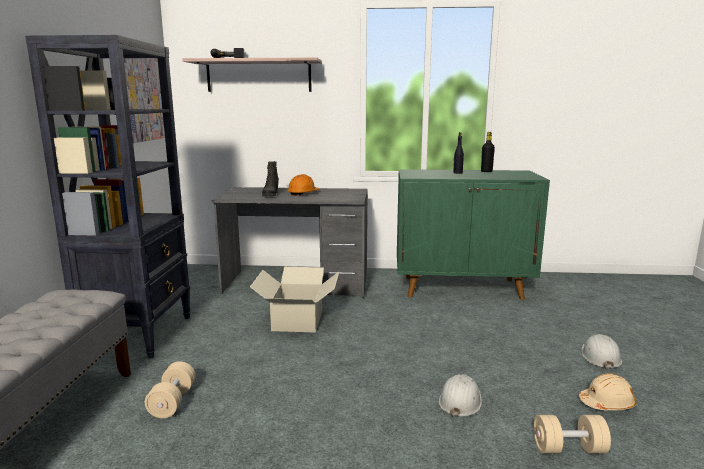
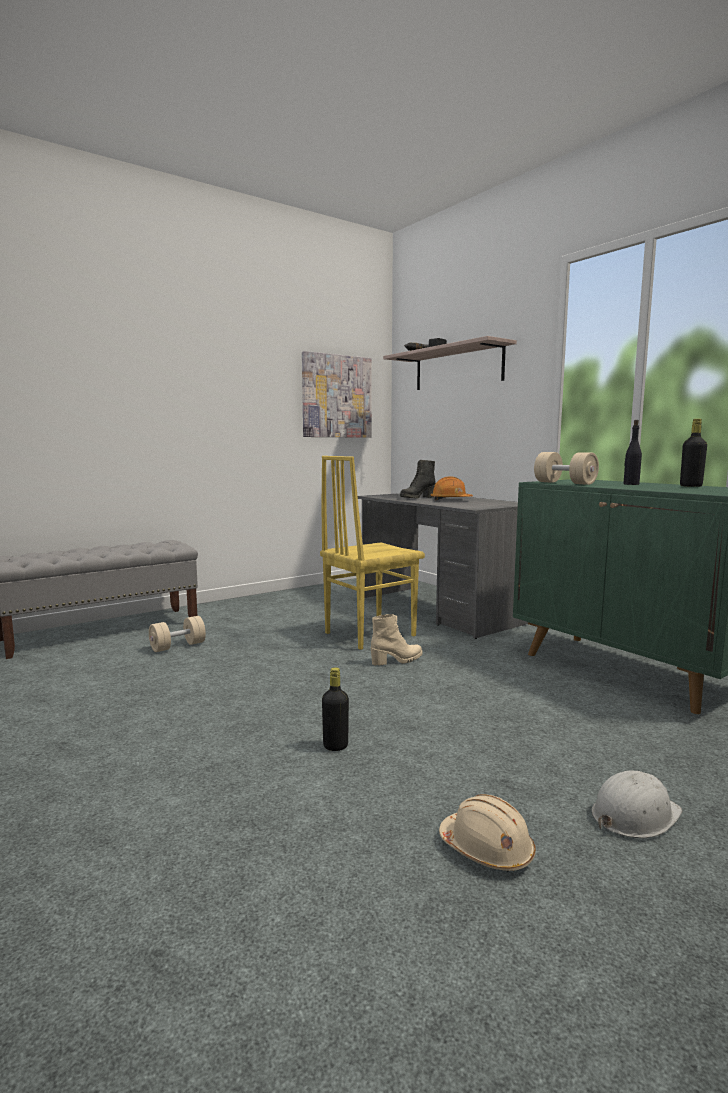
camera: 50 degrees right, 5 degrees down
(139, 334) = (254, 605): black bookcase -> none
(297, 320) = (368, 634): cardboard box -> yellow chair
(359, 331) = (397, 660): none -> beige boot
(460, 401) = (335, 746): white hard hat -> black bottle
(568, 449) = (319, 840): beige dumbbell -> beige dumbbell (564, 483)

